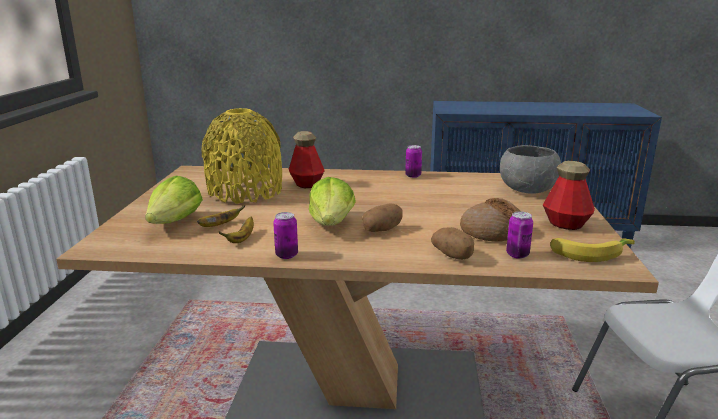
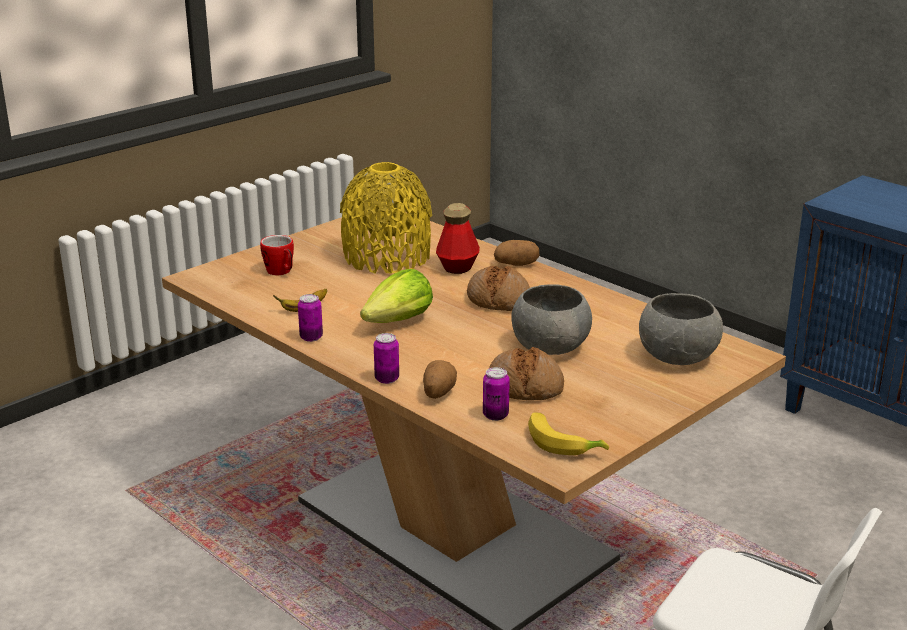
camera: 40 degrees right, 5 degrees up
(175, 222) = (281, 272): lettuce -> mug
(220, 225) = (309, 288): banana -> none
(370, 193) = (499, 299): none -> bread
(382, 230) = (429, 344): potato -> potato (516, 264)
(413, 176) = (587, 293): can -> can (387, 379)
(456, 207) = (549, 347): none -> grey bowl
(566, 224) = (618, 408): bottle -> none

